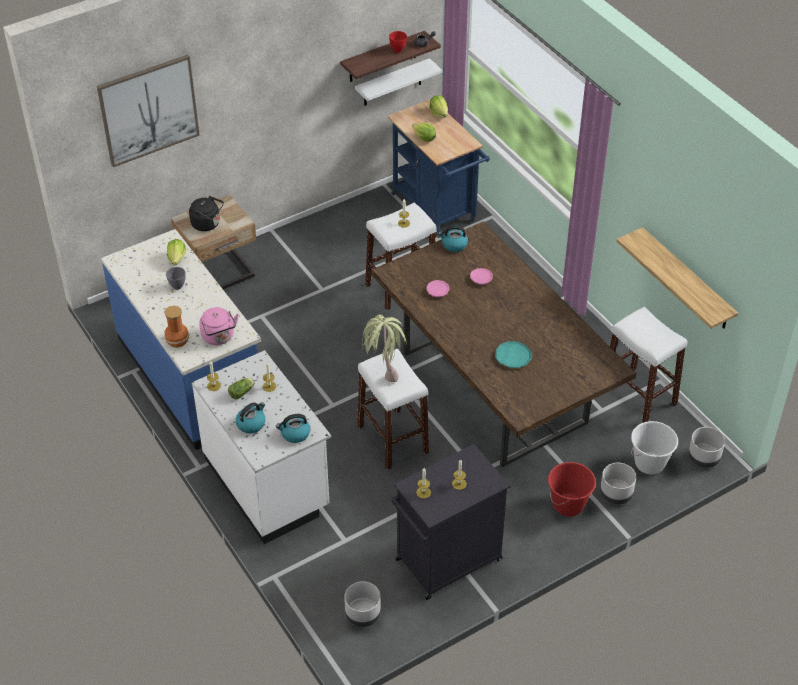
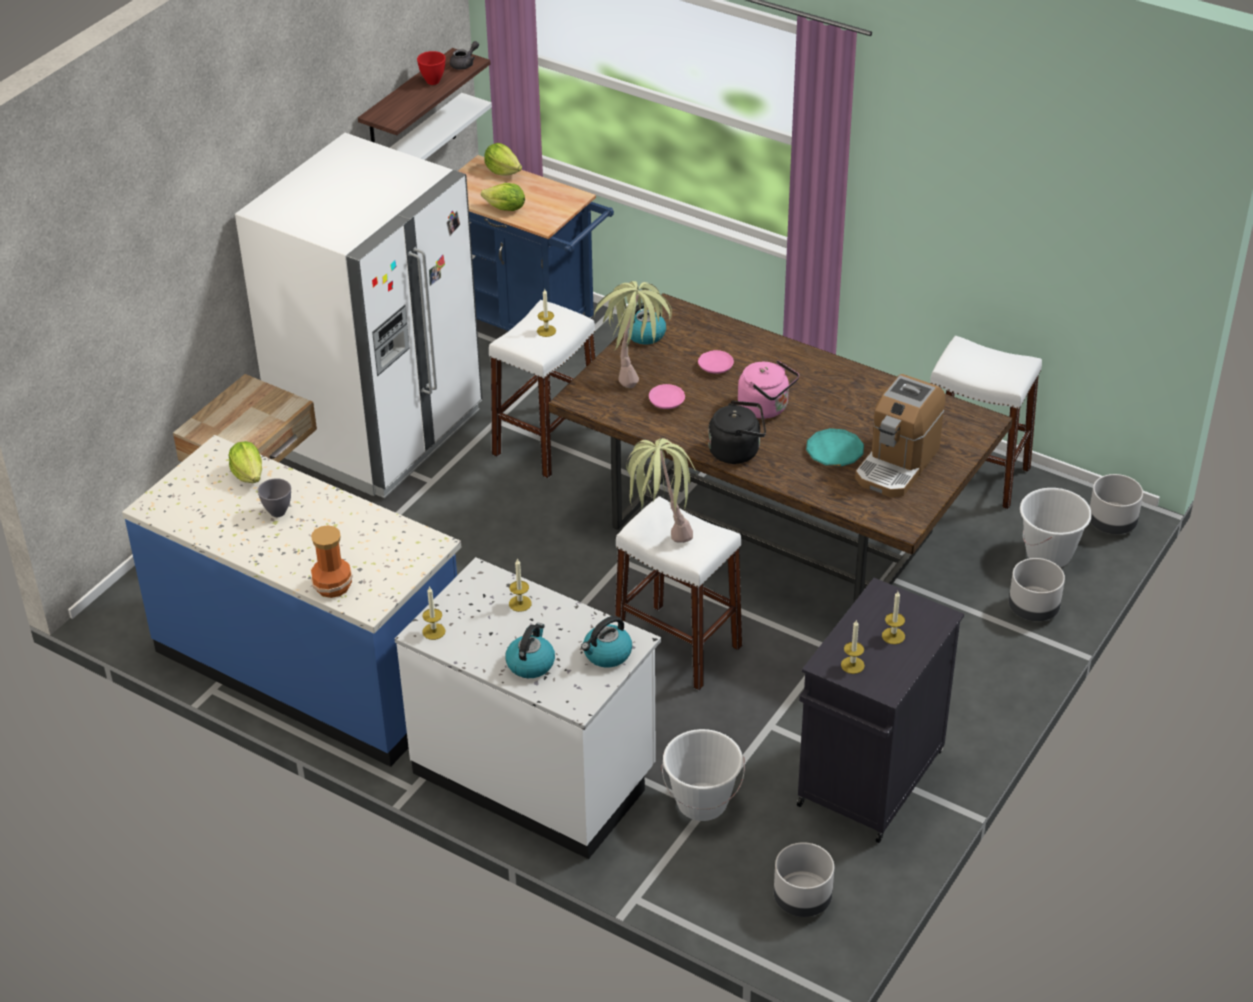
camera: 25 degrees left, 5 degrees down
(148, 110) = (124, 250): picture -> none
(207, 224) = (239, 424): black kettle -> black kettle (737, 451)
(219, 337) = (396, 561): pink kettle -> pink kettle (766, 408)
(242, 392) = (485, 625): lettuce -> none
(312, 249) = (379, 432): none -> white fridge
(345, 536) = (702, 802): none -> white bucket
(433, 265) = (635, 370): none -> potted plant
(544, 378) = (897, 464): none -> coffee machine
(568, 505) = (981, 645): red bucket -> none
(686, 280) = (1022, 269): shelf -> none

